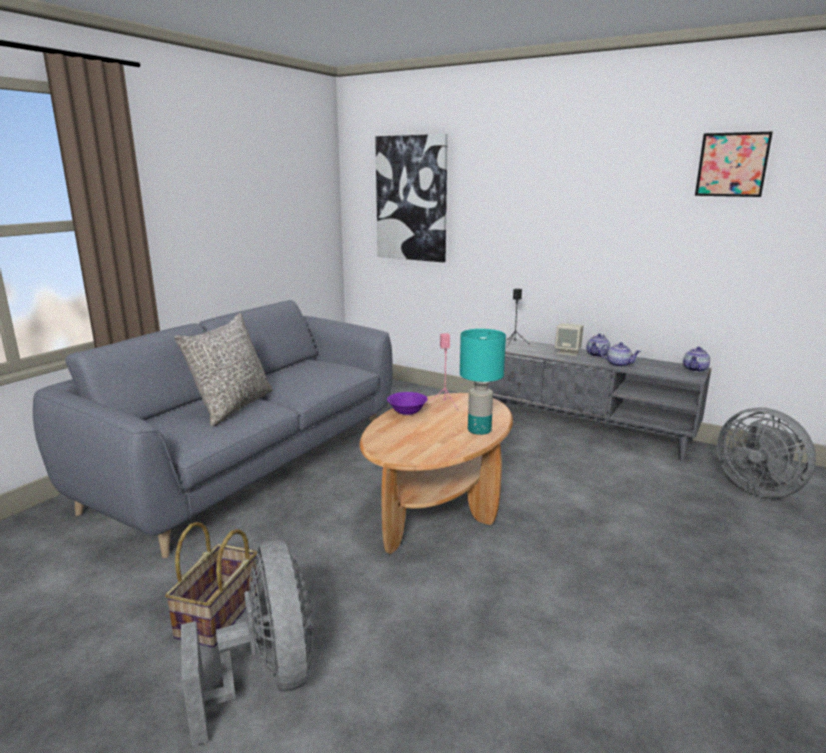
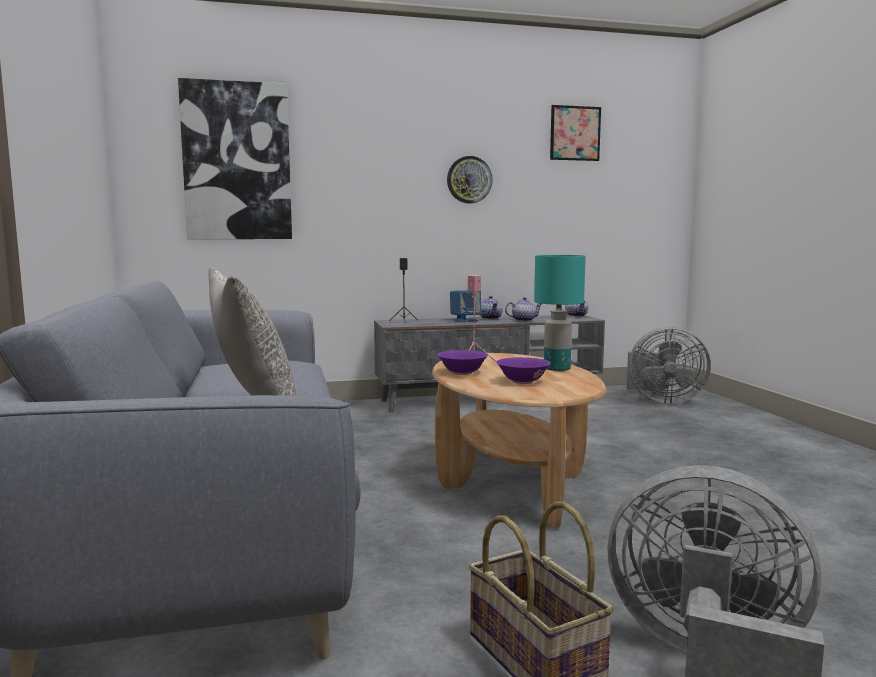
camera: 45 degrees left, 10 degrees down
(416, 435) = (523, 381): none -> purple bowl
(568, 352) = (465, 320): beige speaker -> blue speaker
(599, 216) = (469, 180): none -> wall clock

